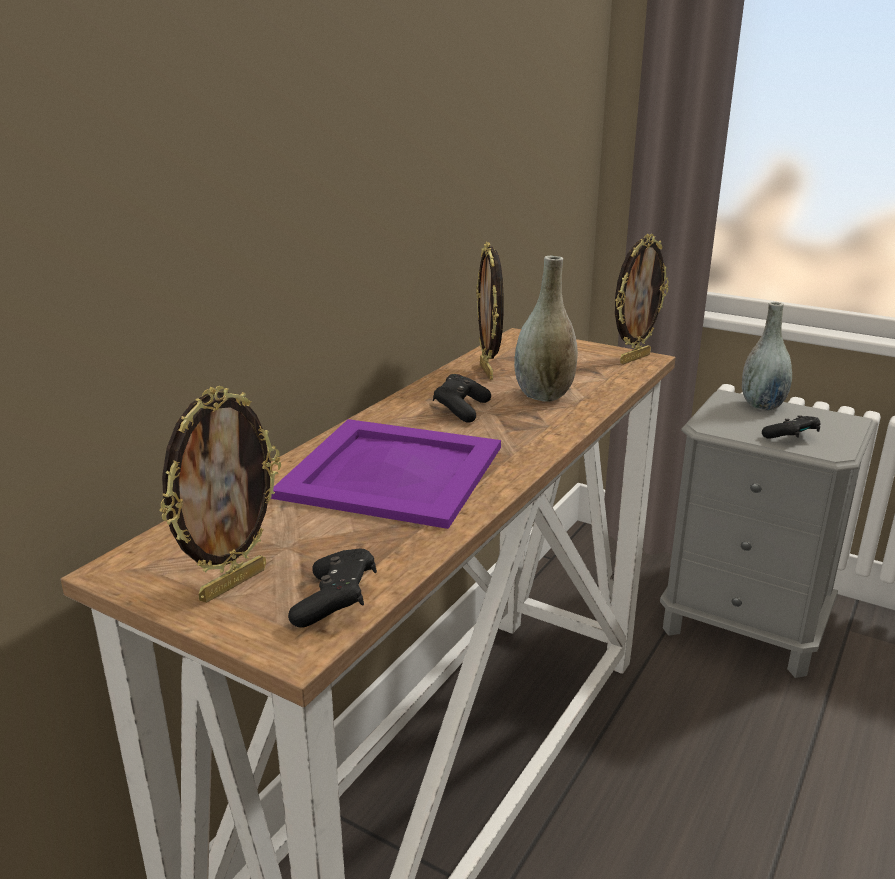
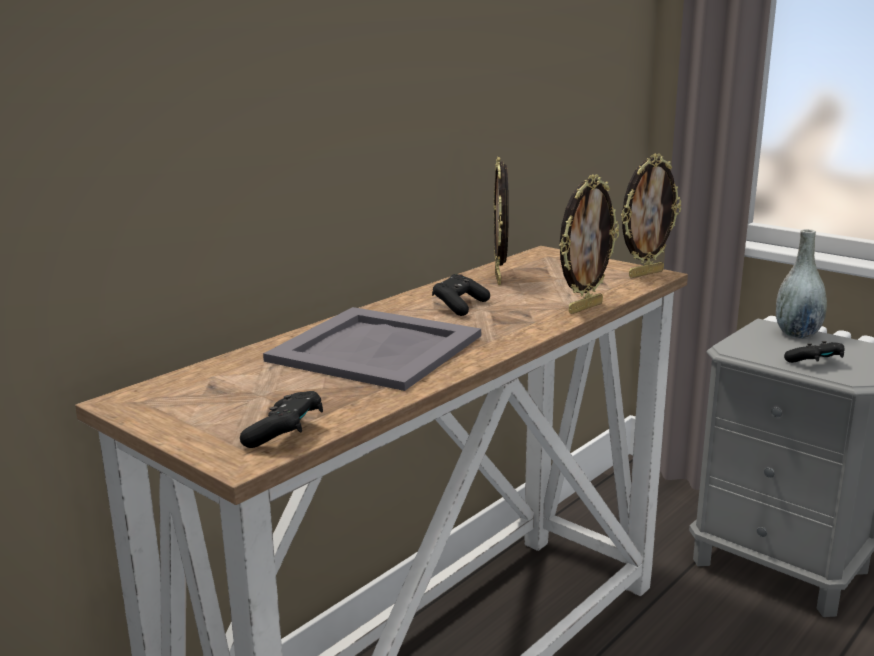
camera: 10 degrees right, 5 degrees down
(232, 583) = (207, 416): picture frame -> picture frame (584, 307)
(390, 472) = (373, 348): purple tray -> grey tray
(543, 395) = (542, 298): grey vase -> none

